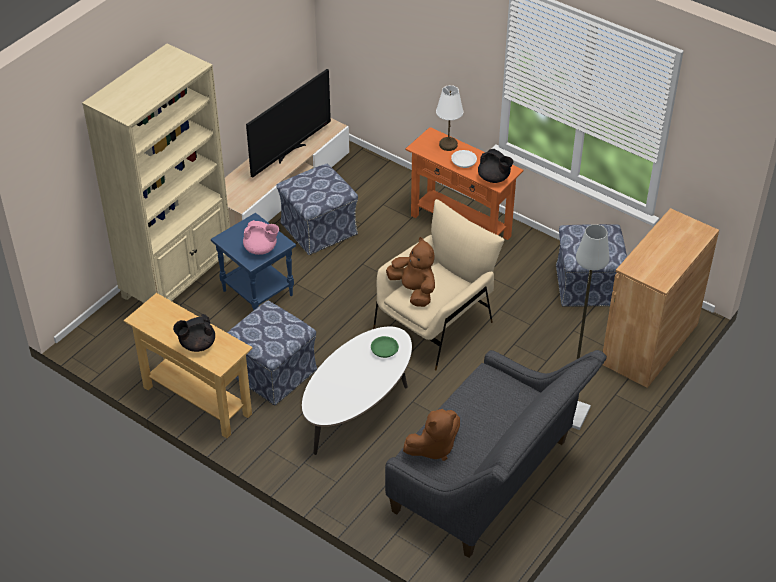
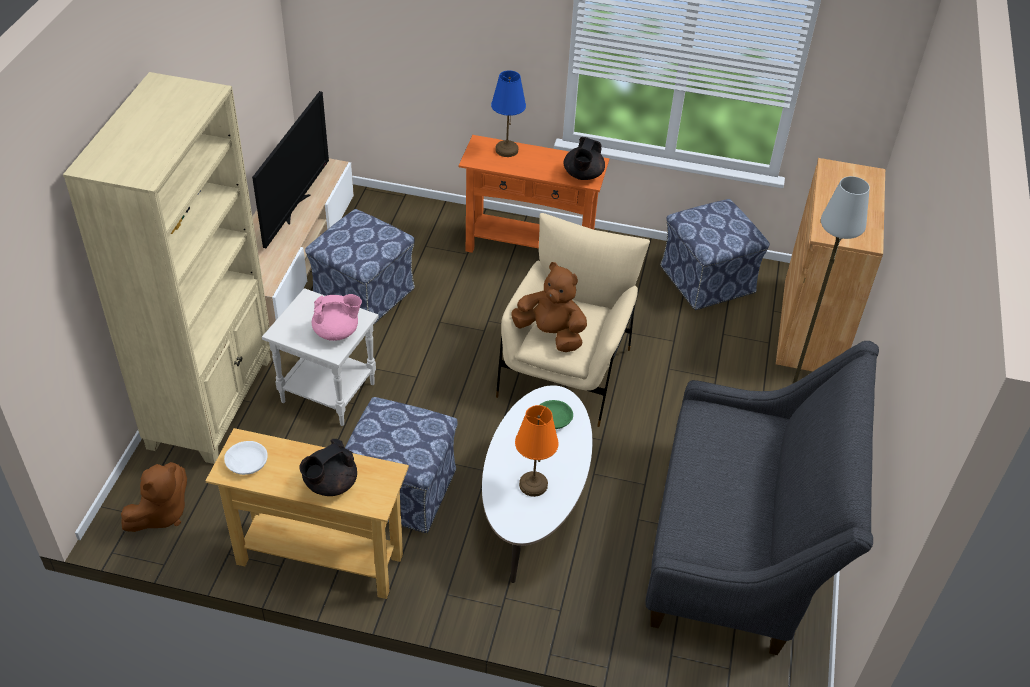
camera: 25 degrees left, 0 degrees up
(256, 293) = (326, 393): blue side table -> white side table
(344, 389) = (532, 485): none -> orange table lamp
(433, 447) = (697, 527): brown plush toy -> brown plush toy (161, 513)
(448, 145) = (506, 150): white table lamp -> blue table lamp
(463, 162) = (536, 165): white bowl -> white bowl (246, 463)
(494, 178) = (583, 175): black teapot -> black teapot turned 90 degrees clockwise

